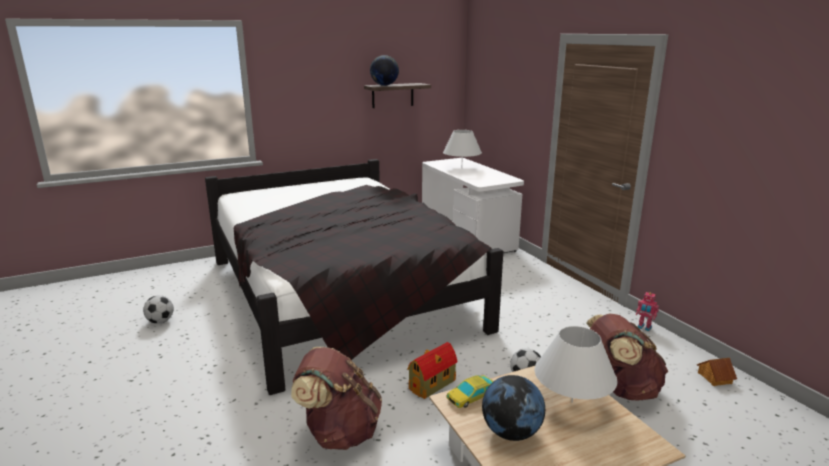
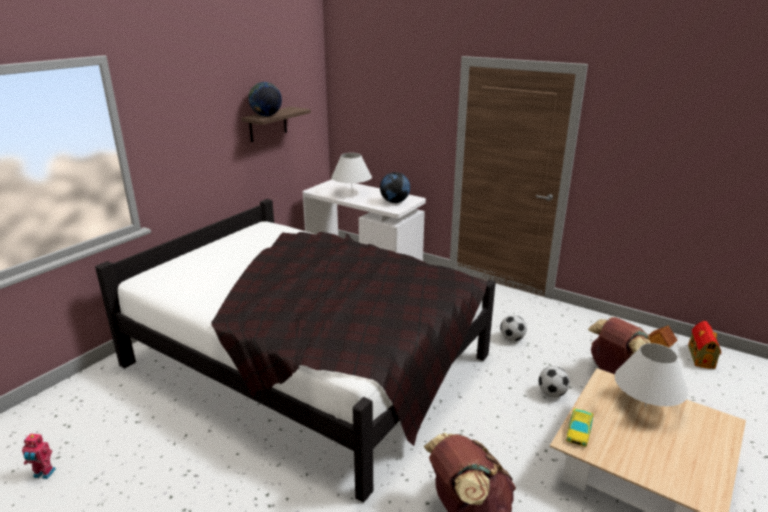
camera: 30 degrees left, 5 degrees up
(160, 321) = (135, 467): football -> football (512, 339)
(433, 384) = (491, 427): toy house -> toy house (701, 356)
(511, 432) = (639, 451): globe -> globe (394, 202)
(644, 327) = (581, 314): toy robot -> toy robot (43, 474)

